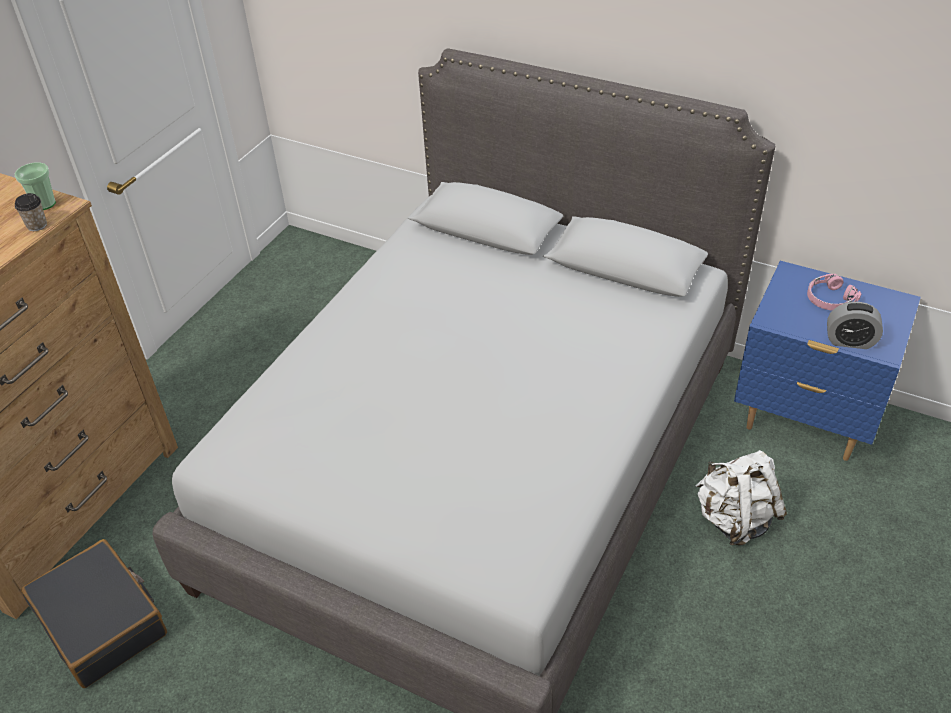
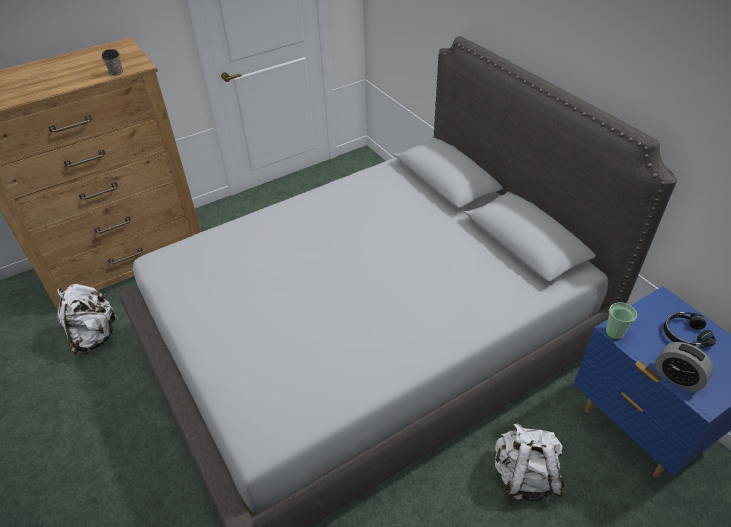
camera: 30 degrees right, 0 degrees up
(44, 204) = (132, 62): cup -> cup (614, 332)
(102, 622) = (94, 336): black suitcase -> white backpack
(829, 299) = (684, 334): pink headphones -> black headphones

